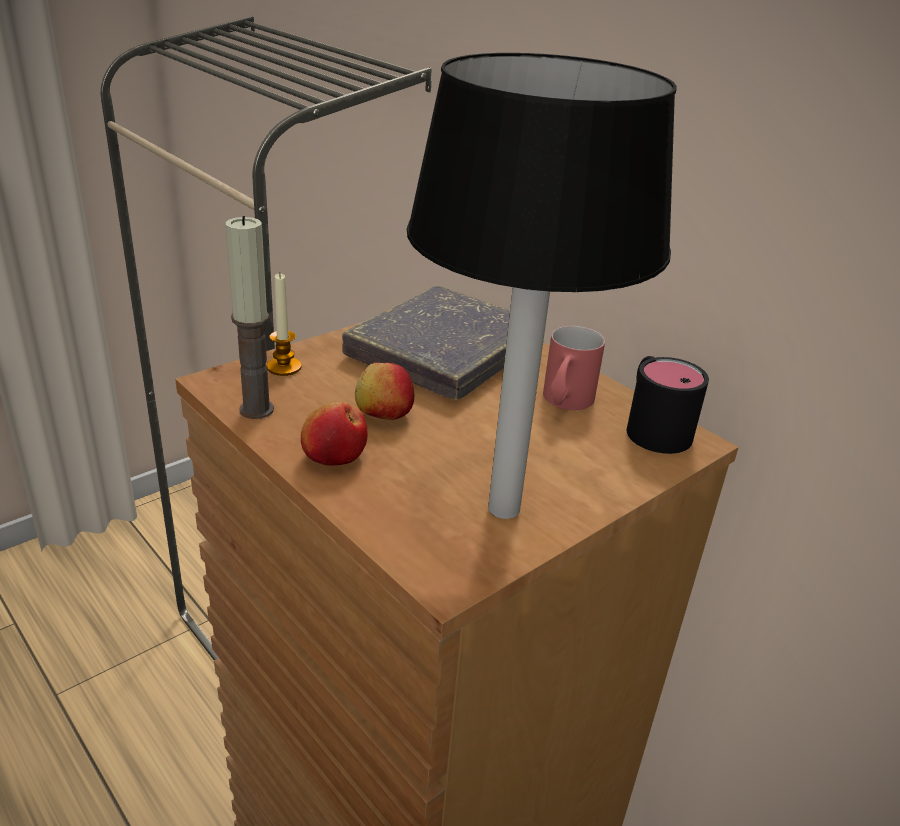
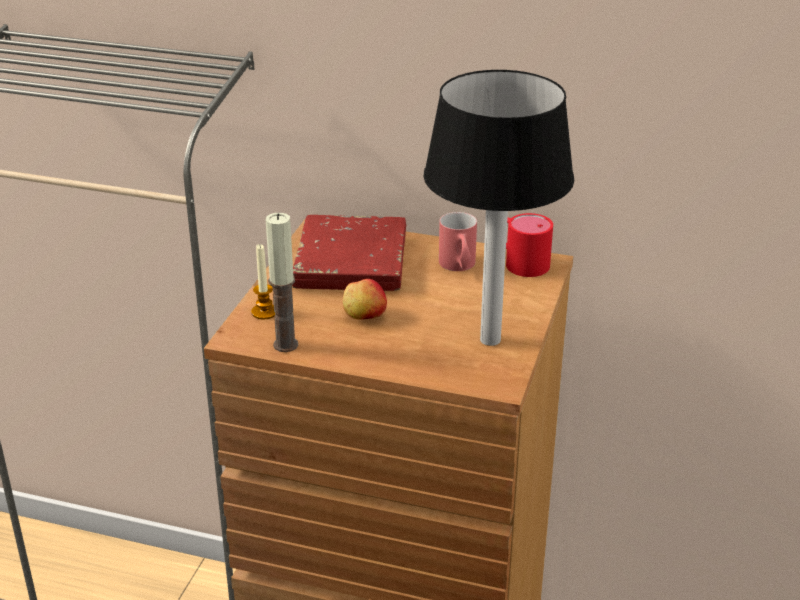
camera: 30 degrees left, 0 degrees up
(334, 456) = (368, 352): apple -> none
(444, 352) = (351, 261): grey book -> red book
(652, 426) = (519, 261): black mug -> red mug

